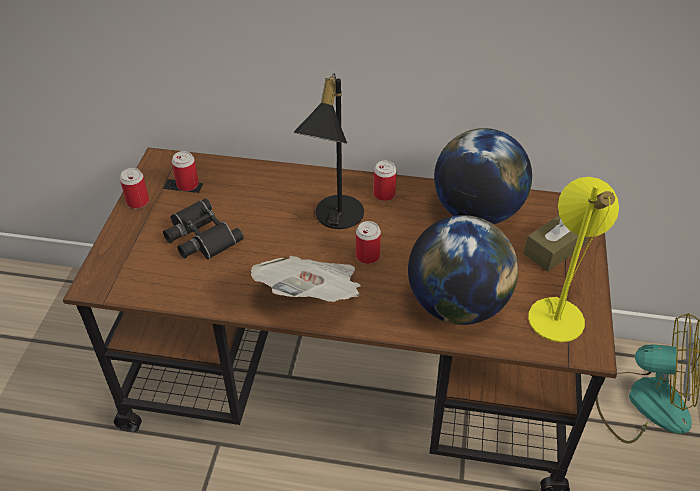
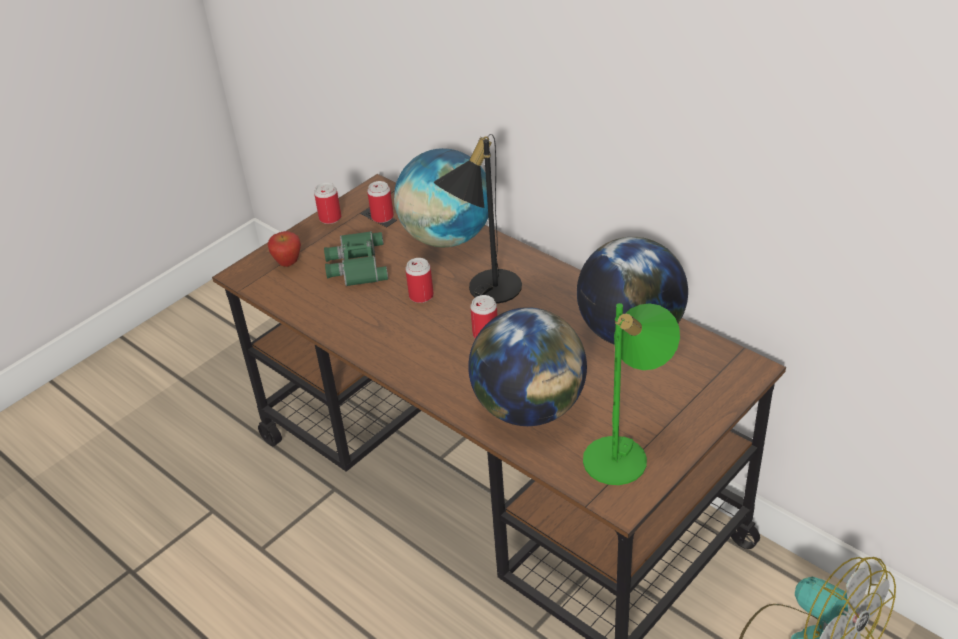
camera: 35 degrees right, 5 degrees down
(132, 258) = (288, 263): none -> apple
(199, 236) = (355, 264): black binoculars -> green binoculars
(261, 184) = (447, 237): none -> globe
(312, 296) = (405, 350): newspaper -> none
(384, 194) = (552, 285): can -> can (421, 296)
(555, 249) = (679, 397): brown tissue box -> none
(558, 311) = (624, 454): yellow table lamp -> green table lamp

